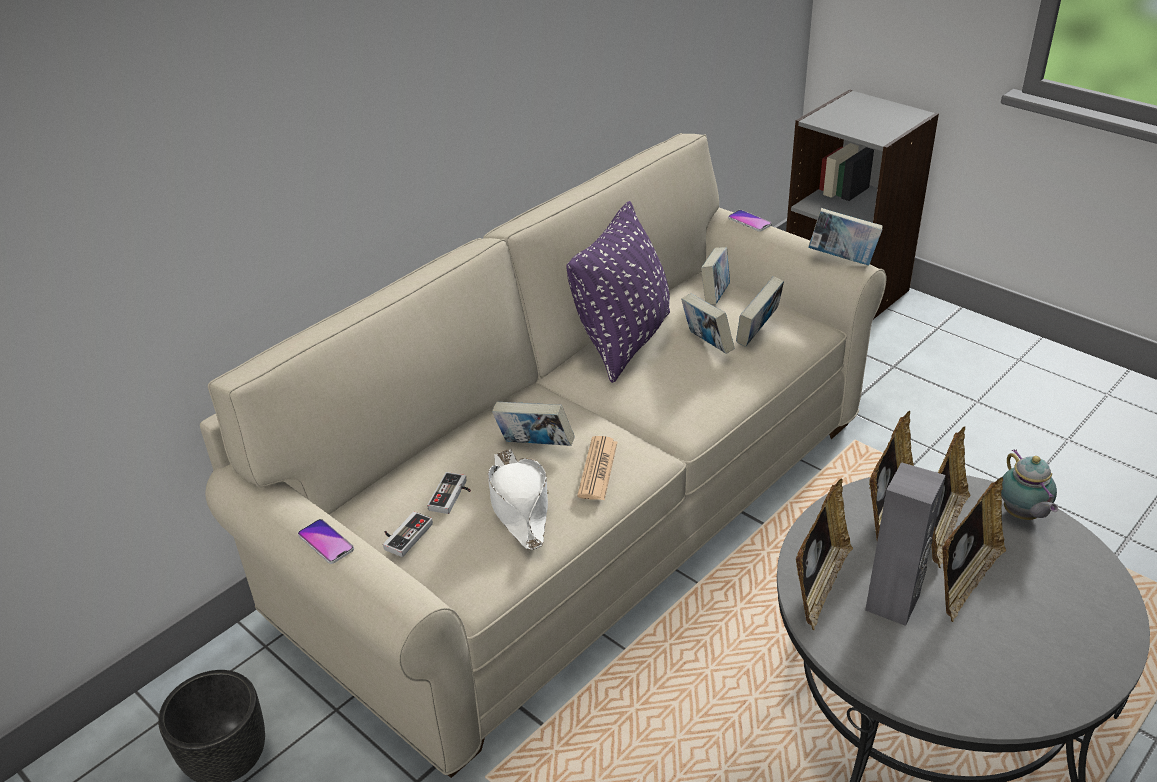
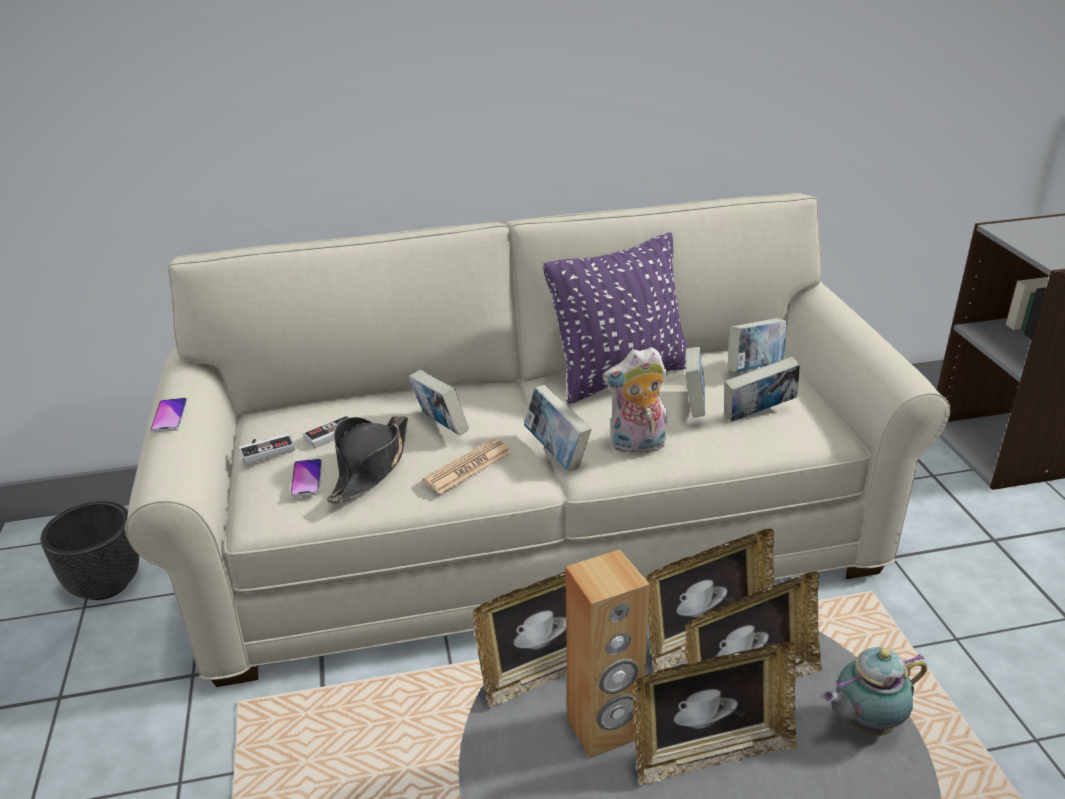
camera: 35 degrees right, 5 degrees down
(519, 506) = (370, 466): white hat -> black hat
(701, 395) = (637, 446): none -> plush toy
(749, 221) = (838, 306): phone -> phone (306, 479)
(842, 259) = (898, 369): book -> book (557, 453)
(893, 603) = (604, 729): grey speaker -> brown speaker
(1022, 515) = (864, 723): teapot -> teapot turned 45 degrees clockwise

